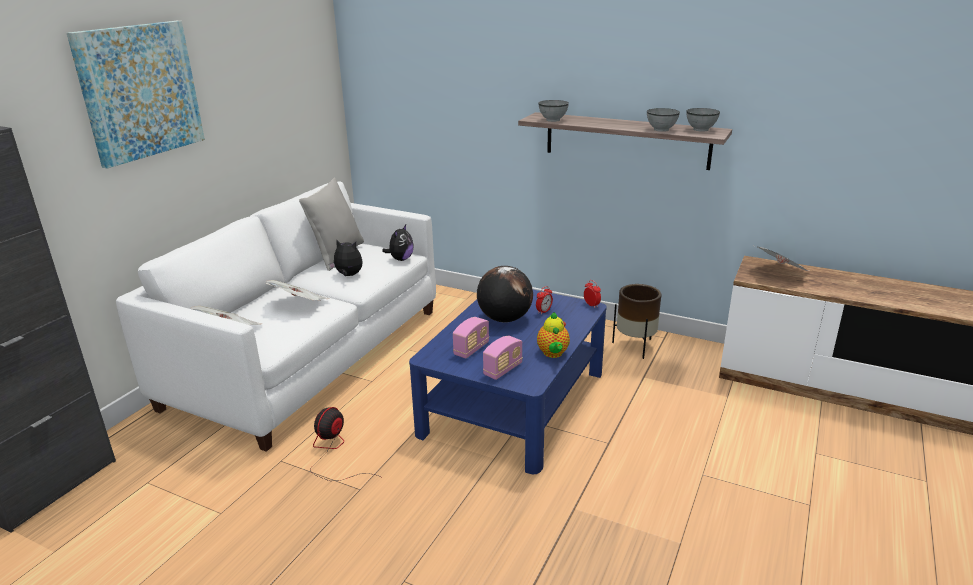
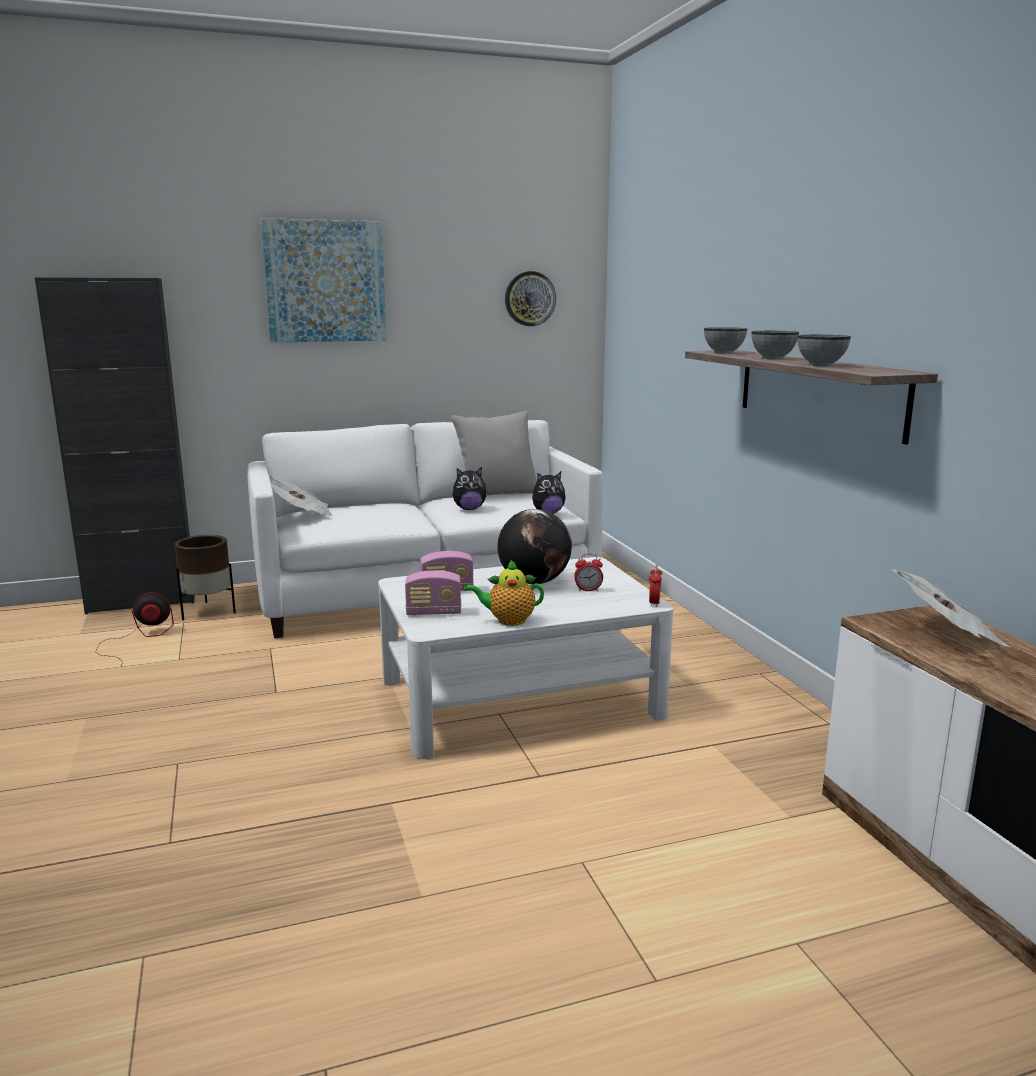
camera: 45 degrees right, 10 degrees down
(295, 75) = (530, 299): none -> wall clock
(300, 305) = (387, 515): newspaper -> none
(334, 452) = (310, 660): fan -> fan (139, 638)
(348, 275) = (469, 509): plush toy -> plush toy turned 105 degrees clockwise
(514, 402) = (519, 697): blue coffee table -> white coffee table
(553, 354) = (508, 620): teapot -> teapot turned 45 degrees clockwise
(635, 346) = (766, 715): brown planter -> brown planter (208, 612)
(701, 129) = (880, 369): grey bowl -> grey bowl (773, 358)

